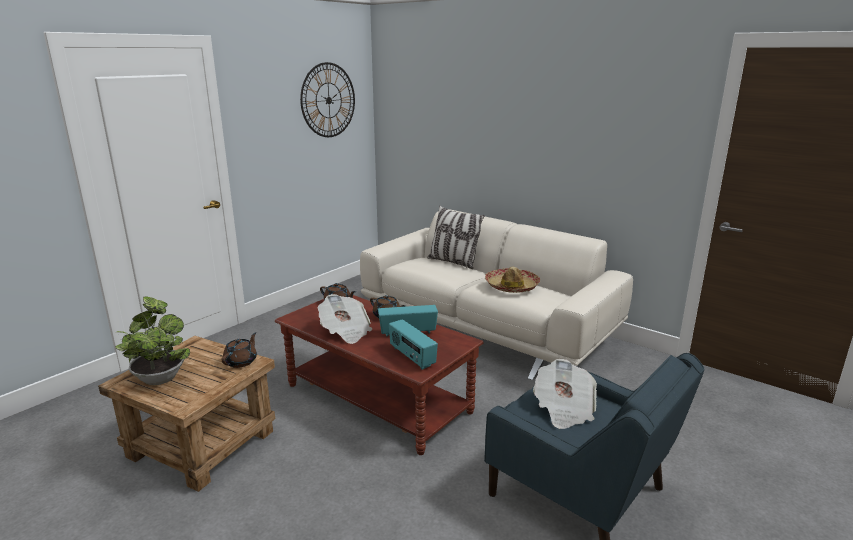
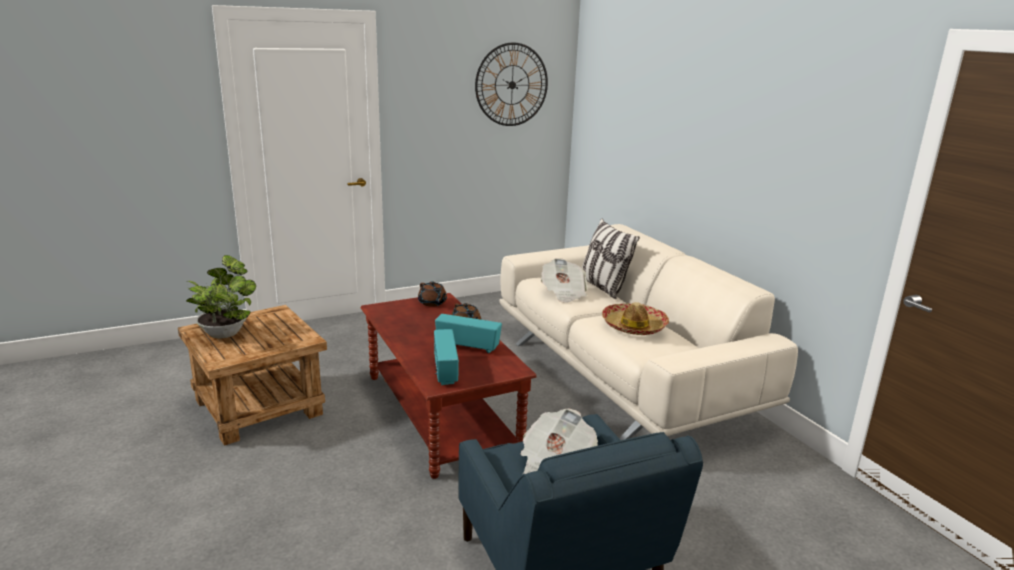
camera: 25 degrees right, 0 degrees up
(241, 361) = (298, 336): brown teapot -> none
(345, 331) = (410, 331): newspaper -> newspaper (563, 293)

